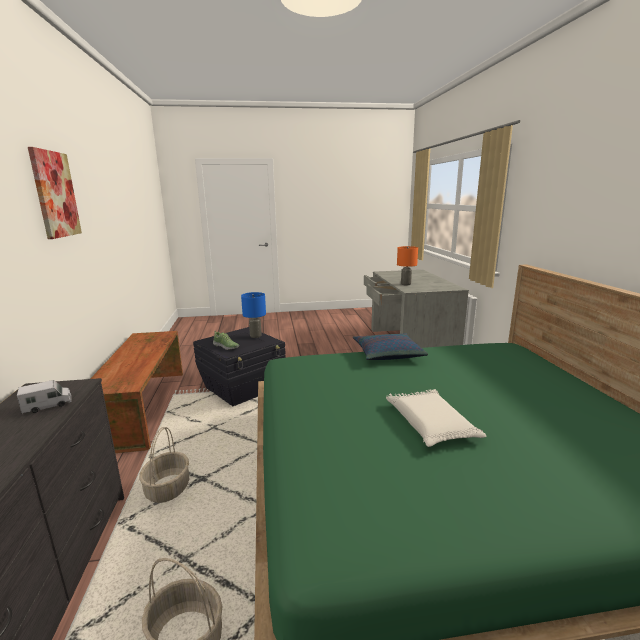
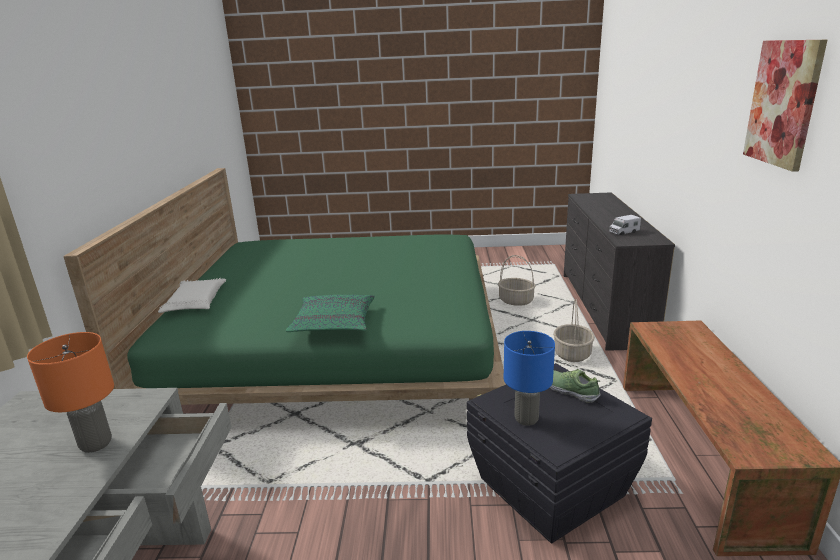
camera: 170 degrees left, 5 degrees up
(387, 354) = (333, 324): blue pillow -> green pillow
(430, 422) = (362, 264): white pillow -> white pillow (195, 300)

